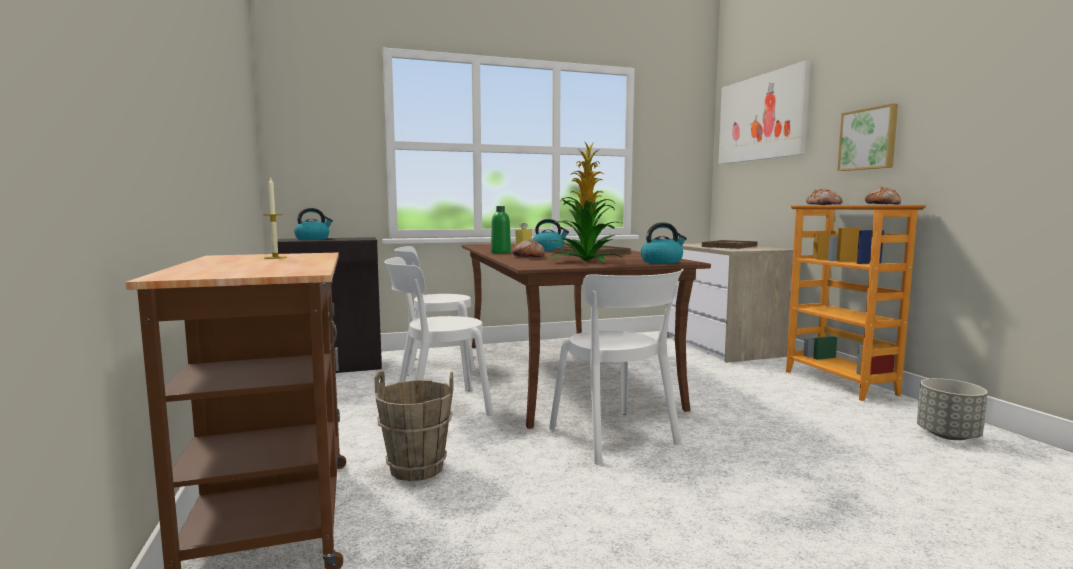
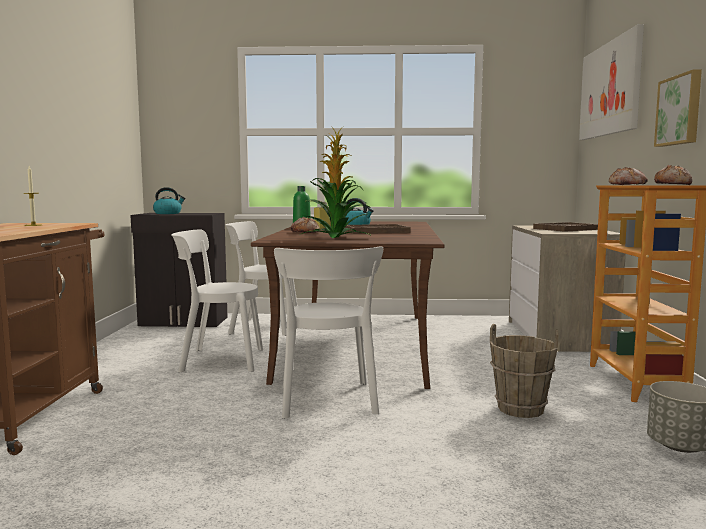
camera: 20 degrees right, 0 degrees up
(416, 469) = (146, 401): brown bucket -> brown bucket (520, 409)
(662, 262) = (402, 240): kettle -> none

